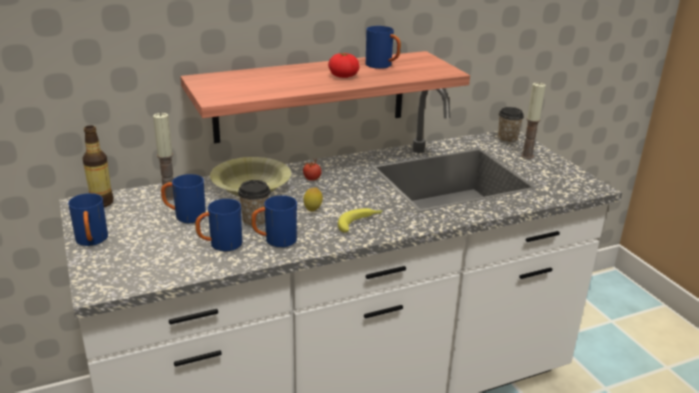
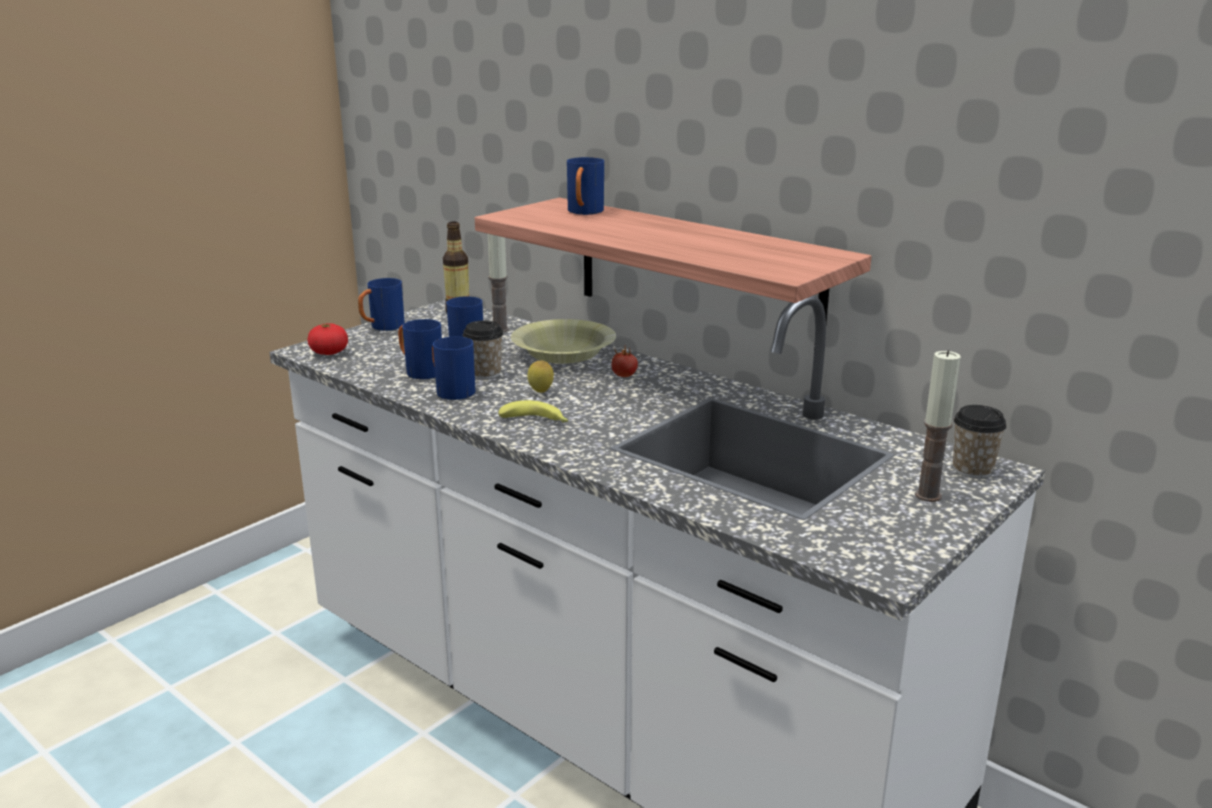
camera: 65 degrees right, 5 degrees down
(343, 76) = (664, 239): tomato -> tomato (329, 352)
(383, 66) = (743, 246): blue mug -> blue mug (584, 212)

